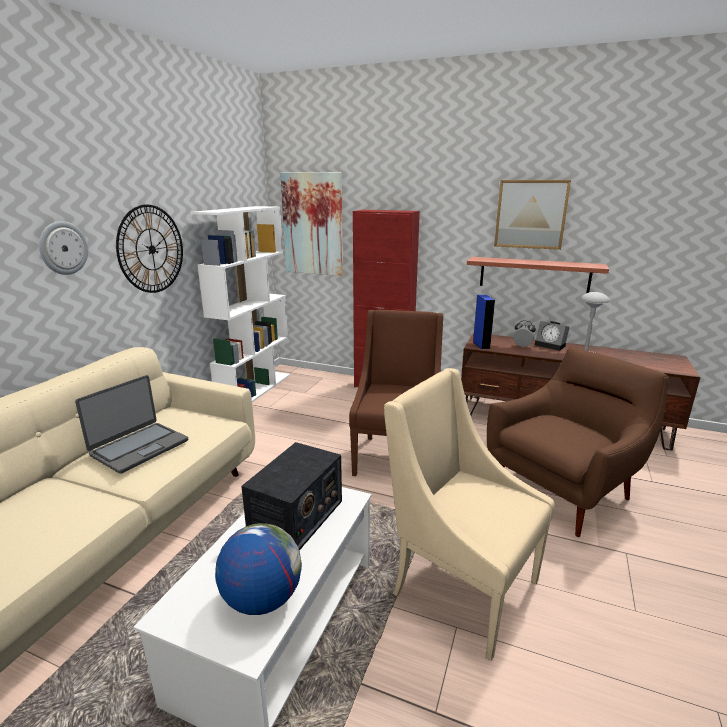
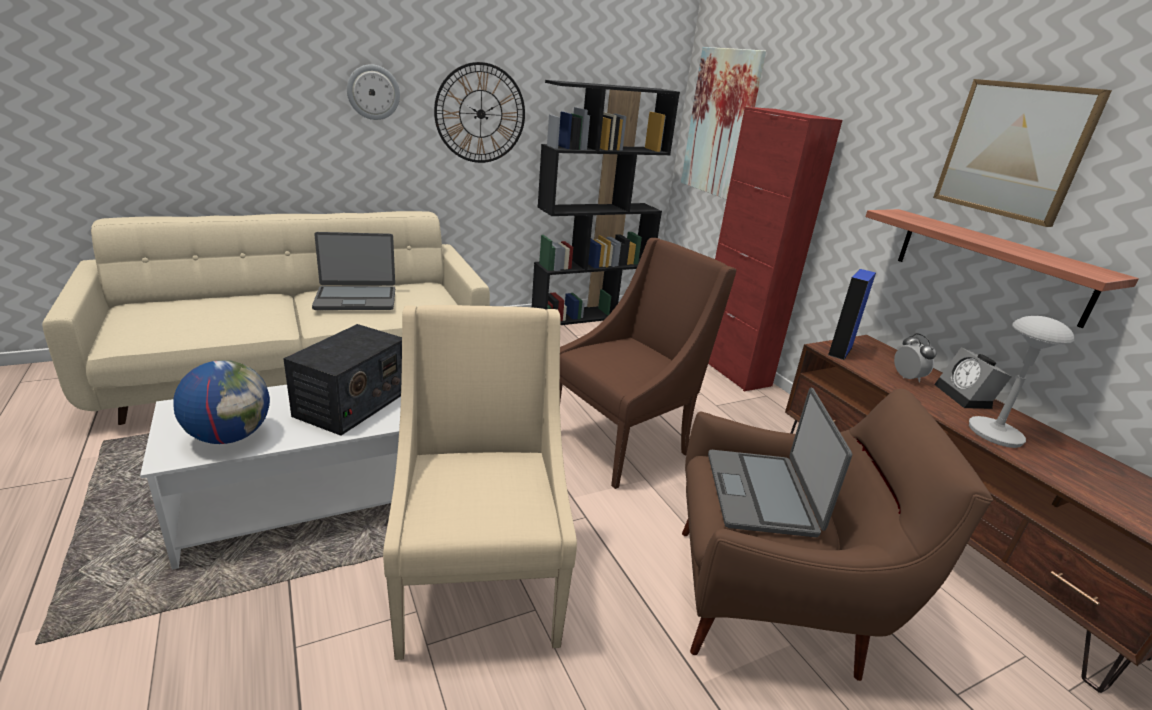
camera: 40 degrees right, 5 degrees up
(255, 389) = (589, 314): white bookcase -> black bookcase
(296, 518) = (351, 404): radio -> radio turned 45 degrees counterclockwise
(558, 430) = (762, 493): none -> laptop

